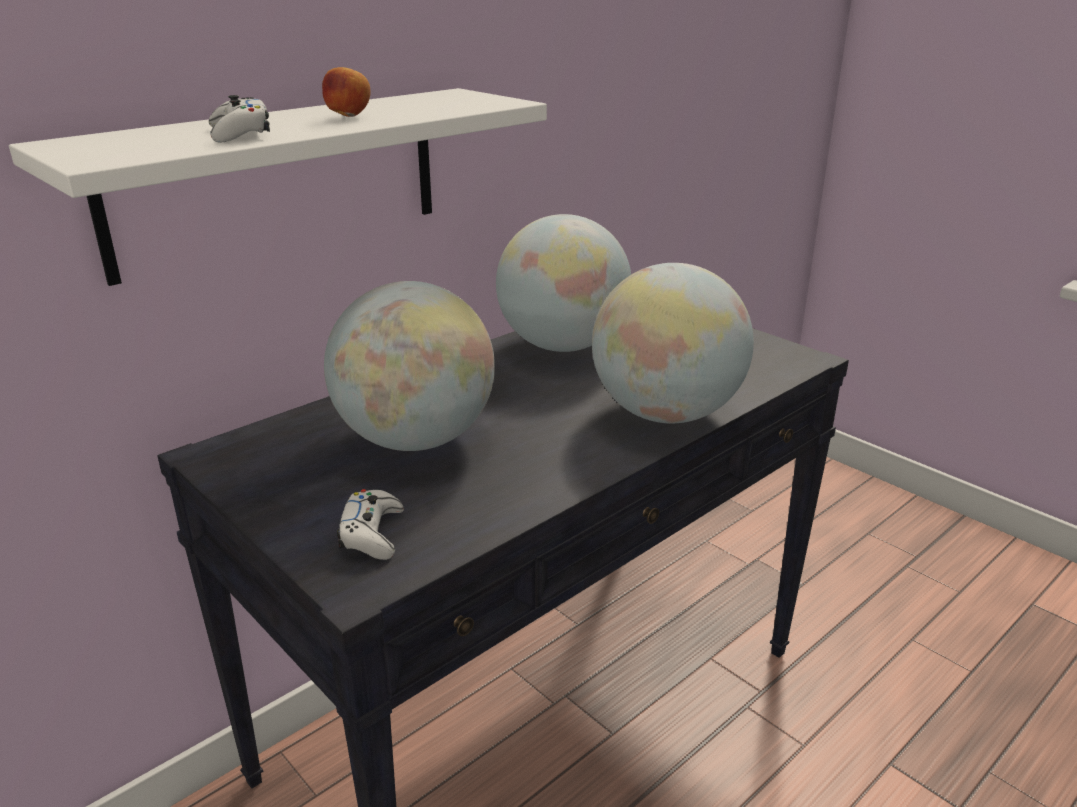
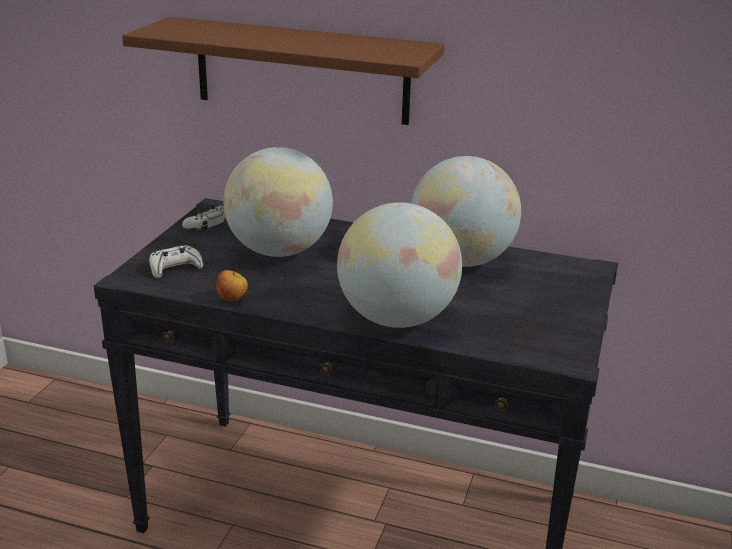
camera: 60 degrees right, 0 degrees up
(240, 133) = (232, 36): white game controller -> white game controller (207, 224)
(279, 180) = (301, 71): white shelf -> brown shelf
(349, 116) = (303, 42): apple -> apple (232, 299)

